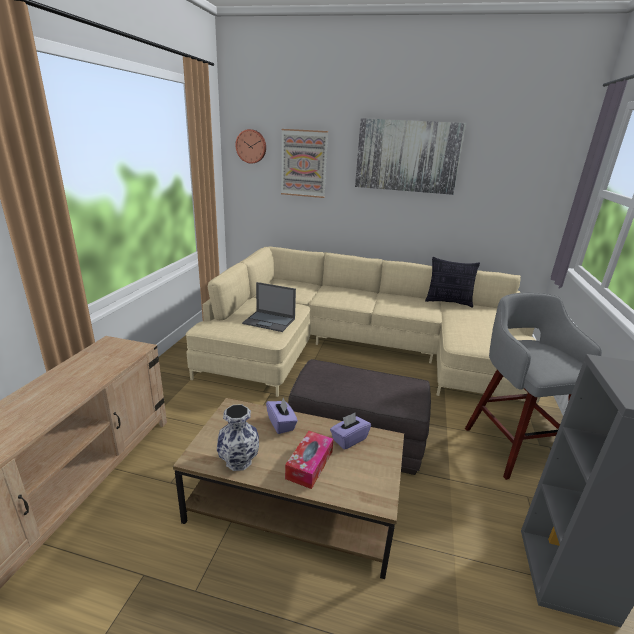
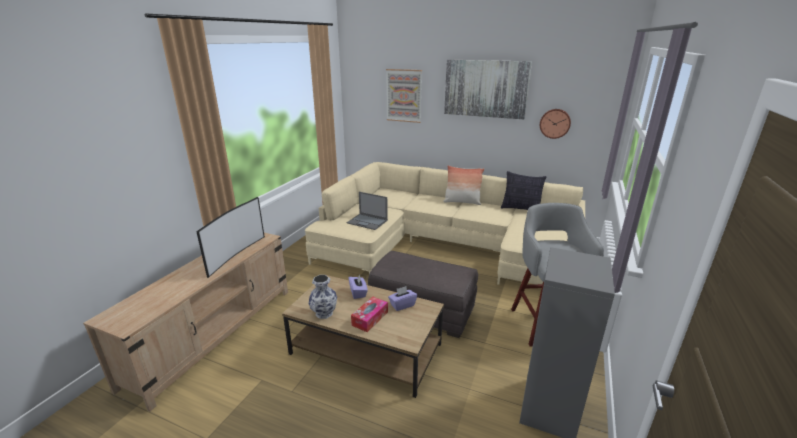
camera: 10 degrees right, 0 degrees up
(90, 376) = (235, 255): none -> television
(251, 146) = (363, 83): wall clock -> wall clock (555, 123)
(378, 295) = (462, 202): none -> pillow

